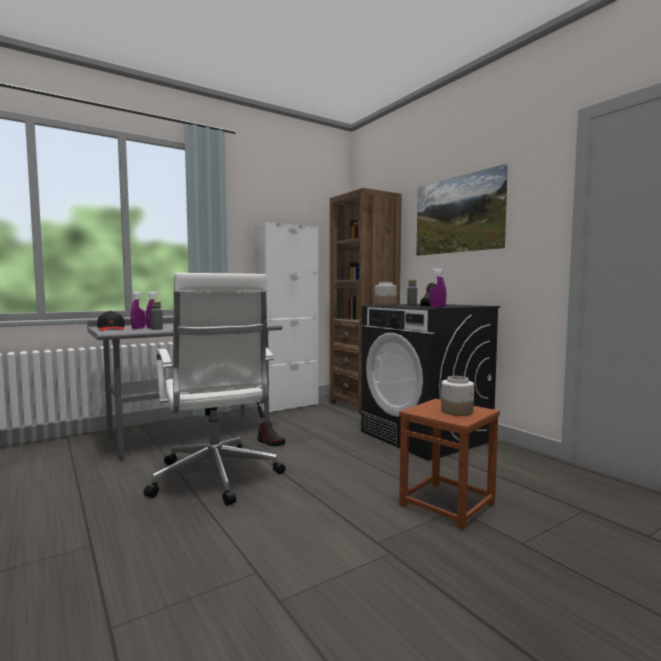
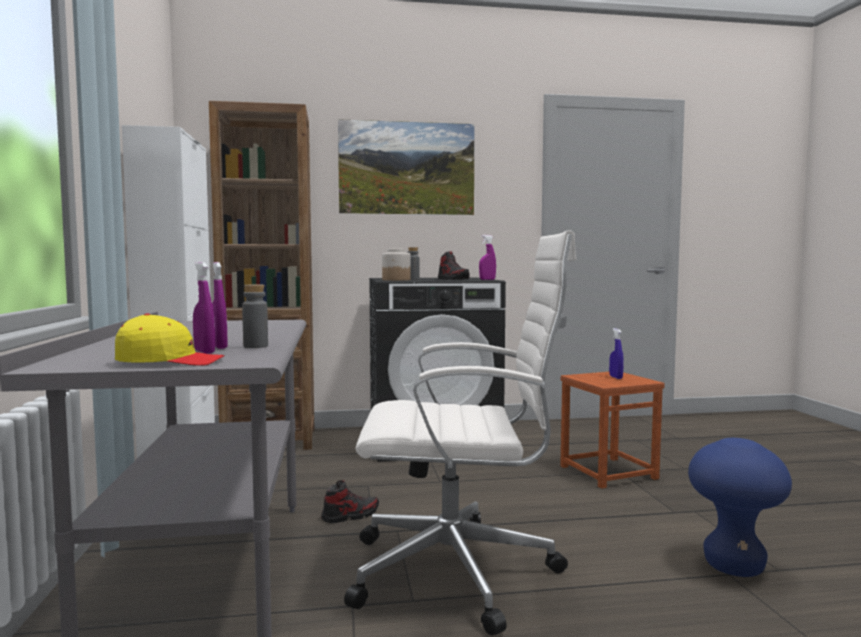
camera: 65 degrees left, 0 degrees up
(111, 329) = (169, 361): black cap -> yellow cap
(273, 575) = (734, 566): none -> blue stool
(457, 411) = (615, 377): jar -> blue spray bottle

